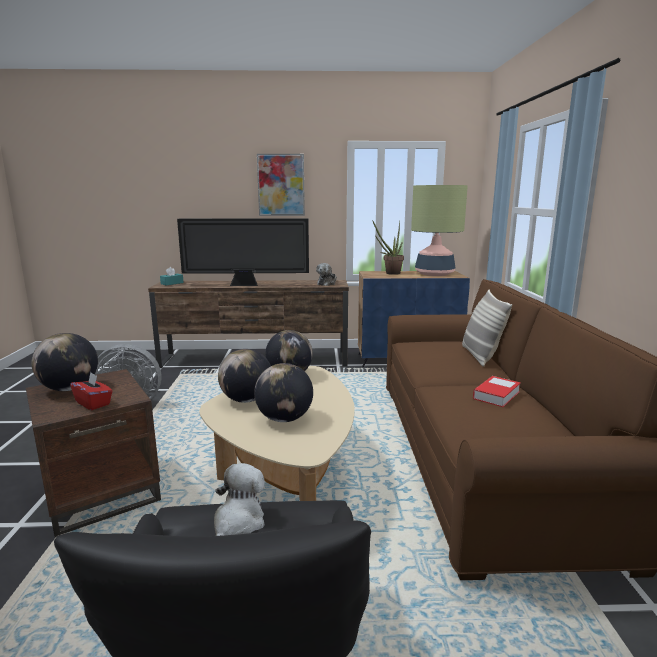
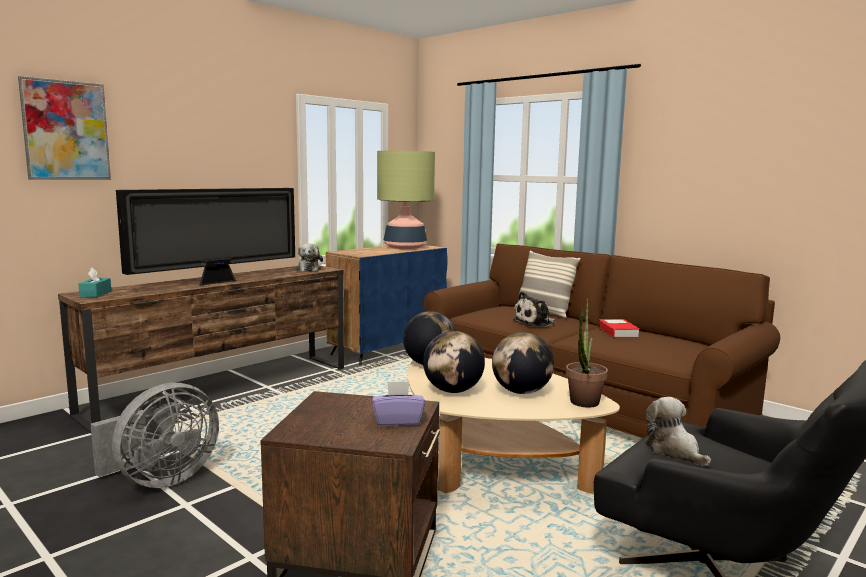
camera: 45 degrees left, 5 degrees down
(69, 388) = (322, 422): globe -> none
(93, 403) = (398, 421): red tissue box -> purple tissue box
(281, 185) = (222, 144): picture -> picture (66, 130)
(390, 273) = (366, 250): potted plant -> potted plant (583, 404)
(442, 364) = (535, 323): none -> plush toy

